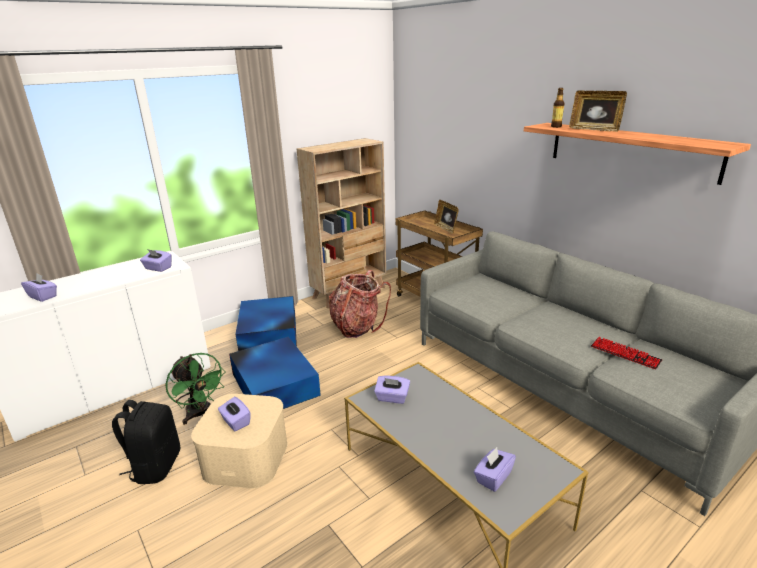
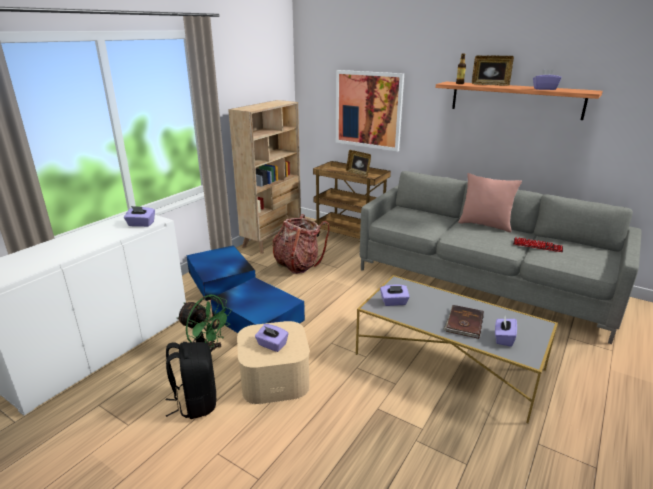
camera: 20 degrees left, 0 degrees up
(43, 296) = (42, 260): purple tissue box -> purple tissue box (544, 89)
(456, 444) = (463, 323): none -> brown book
(463, 153) = (368, 110): none -> picture
(573, 313) = (485, 225): none -> pink pillow

